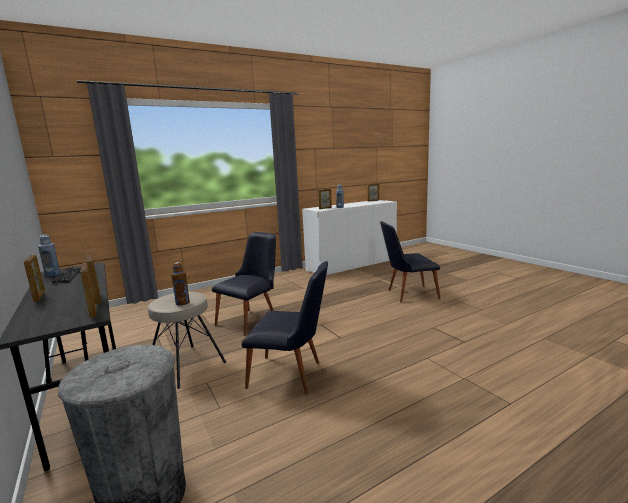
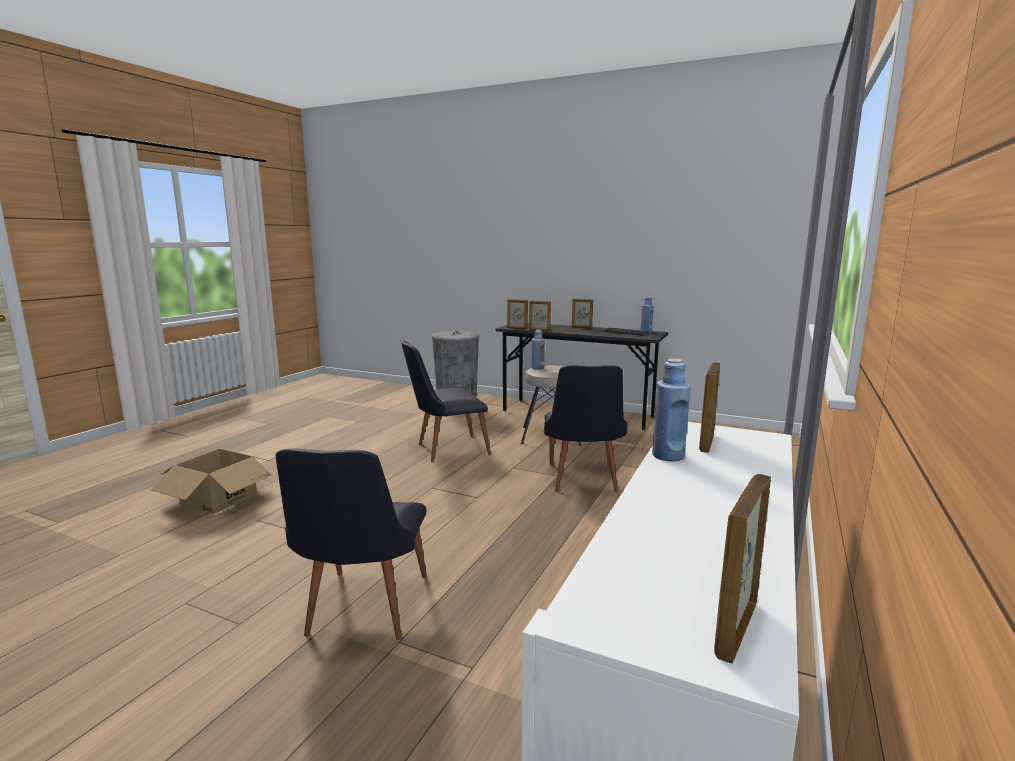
camera: 145 degrees right, 0 degrees up
(182, 303) = (537, 368): brown bottle -> blue bottle
(407, 294) = (362, 612): black chair -> black chair turned 135 degrees clockwise
(507, 370) = (219, 498): none -> cardboard box

